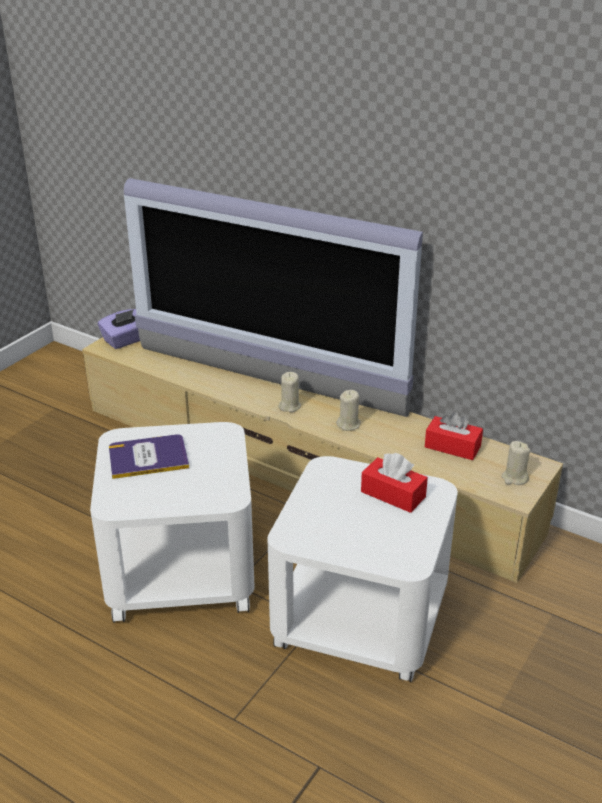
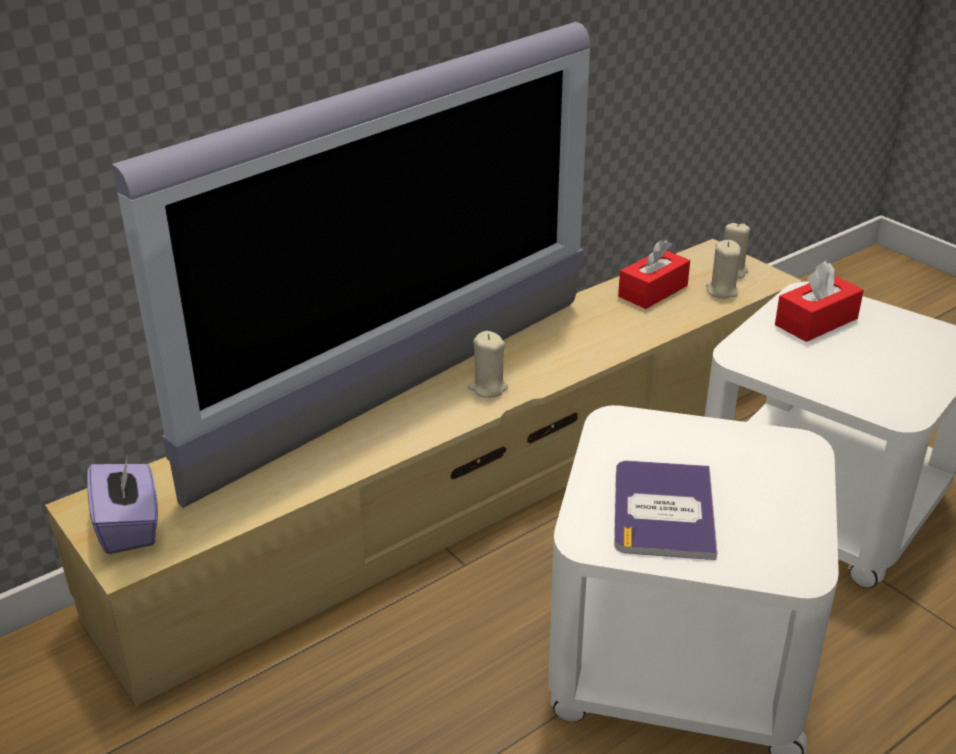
camera: 70 degrees left, 0 degrees up
(348, 424) = (564, 350): beige candle -> beige candle (721, 291)

